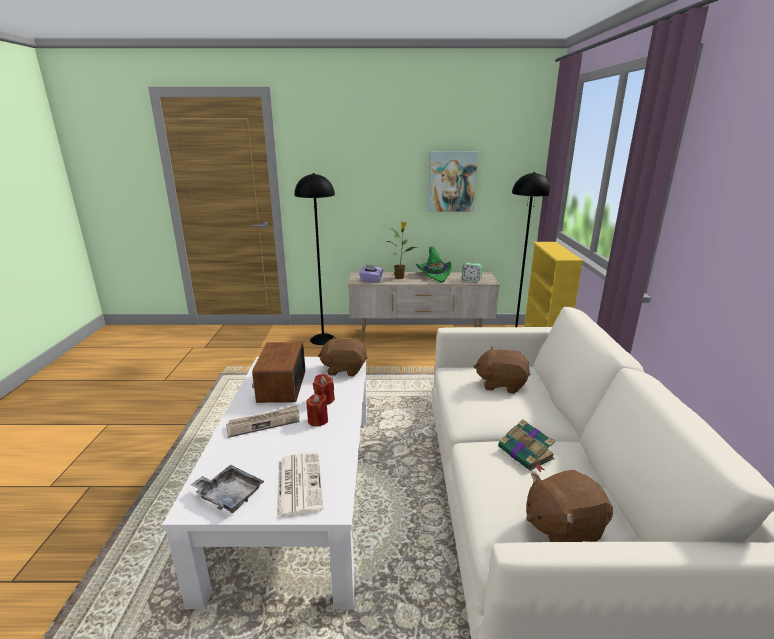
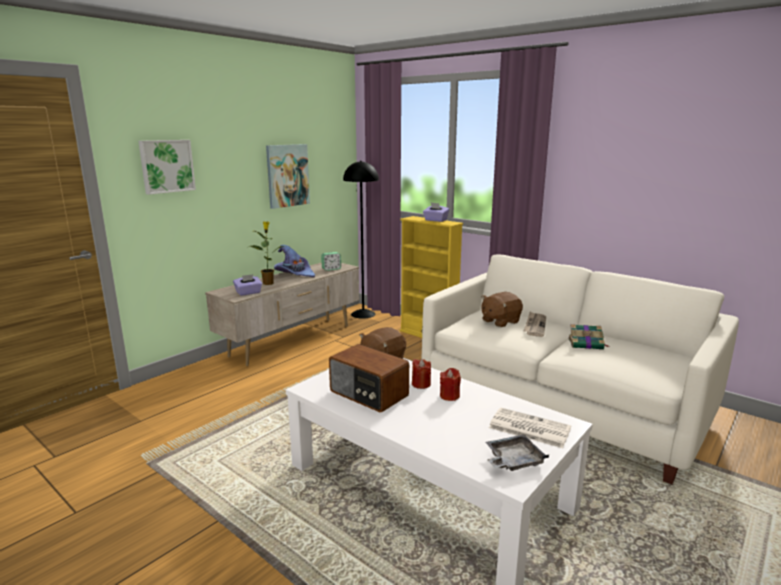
camera: 50 degrees left, 5 degrees down
(264, 423) = (421, 418): newspaper -> newspaper (535, 326)
(323, 339) = (204, 381): black floor lamp -> none
(331, 165) = (166, 166): none -> picture
(434, 275) = (294, 274): green hat -> purple hat
(559, 251) = (435, 220): none -> purple tissue box
(562, 527) = (655, 362): brown plush toy -> none

